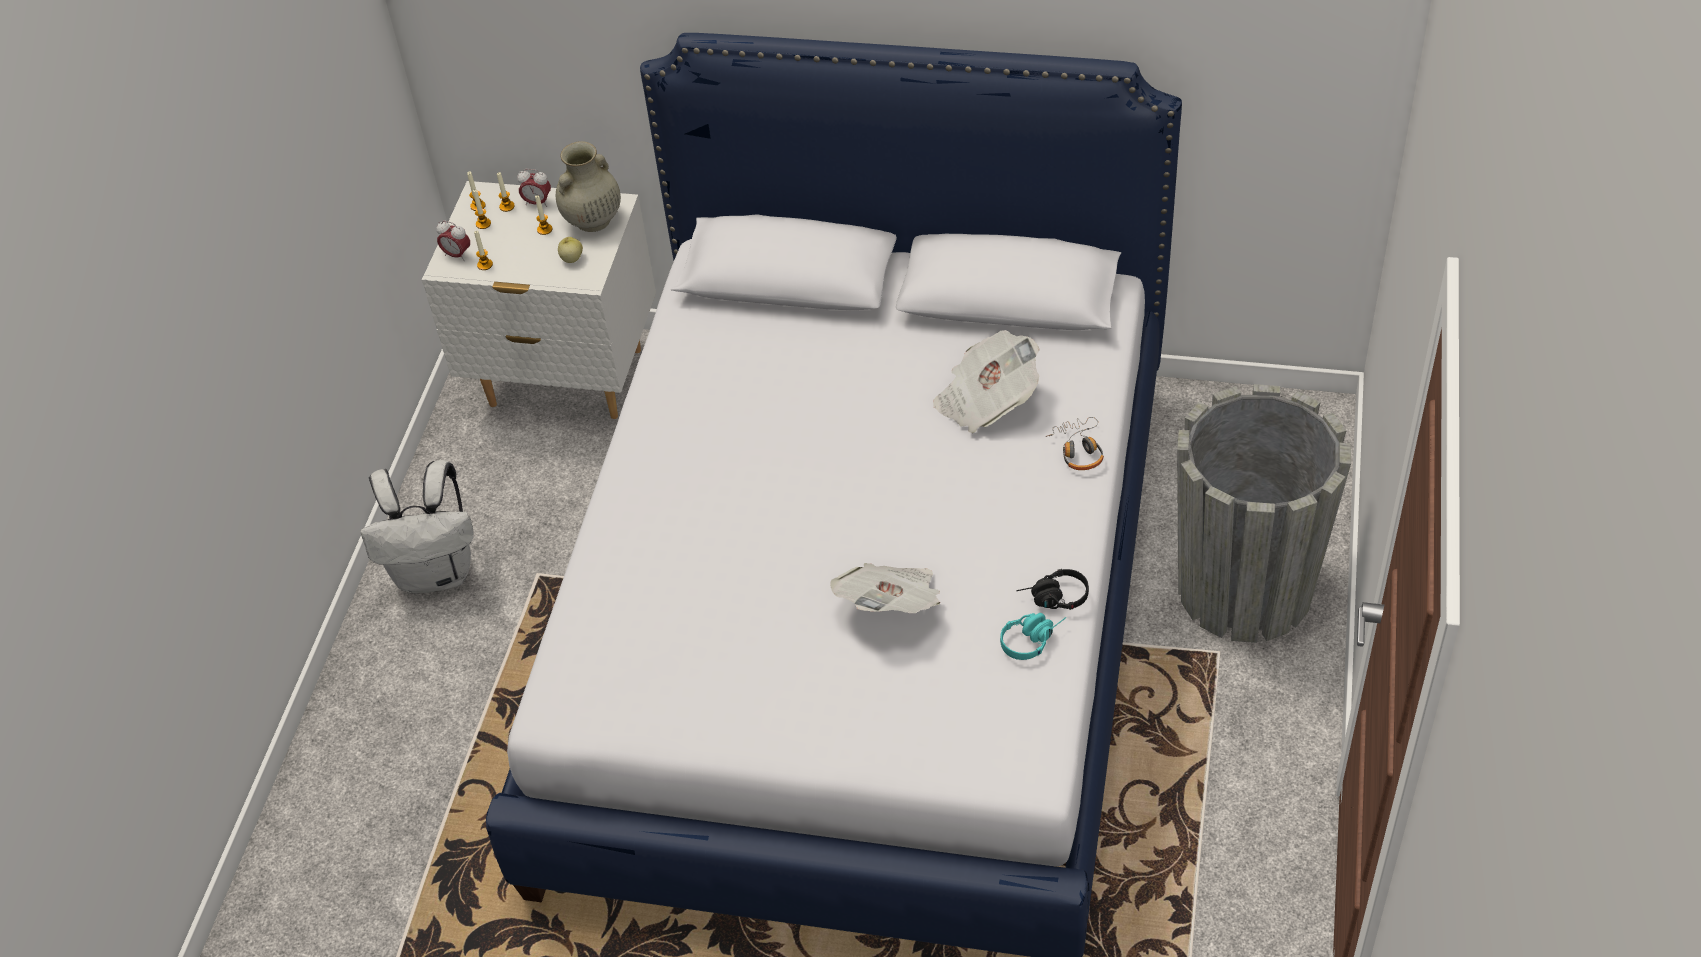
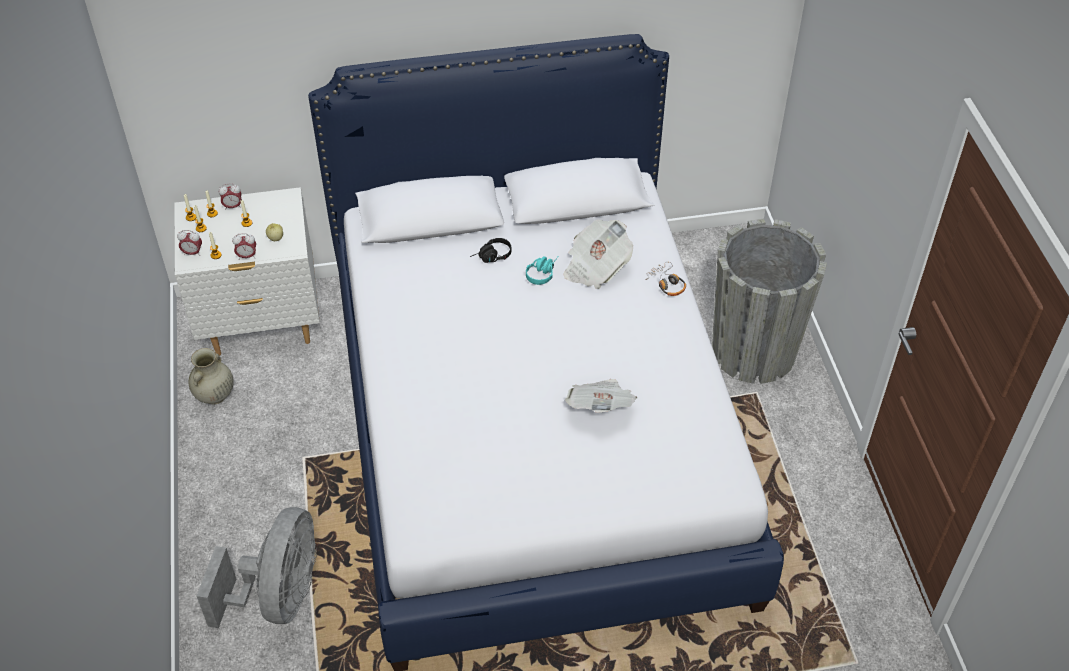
camera: 25 degrees left, 0 degrees up
(425, 752) = (279, 596): none -> grey fan
(437, 572) = (231, 475): white backpack -> none
(523, 275) = (247, 256): none -> alarm clock
(592, 221) = (277, 211): beige vase -> beige vase (214, 396)
(1032, 638) = (697, 404): turquoise headphones -> turquoise headphones (542, 272)
(1053, 599) = (697, 377): black headphones -> black headphones (491, 257)

